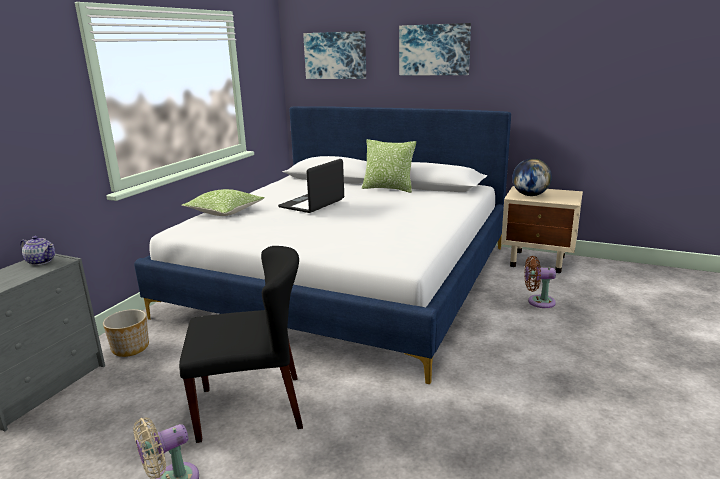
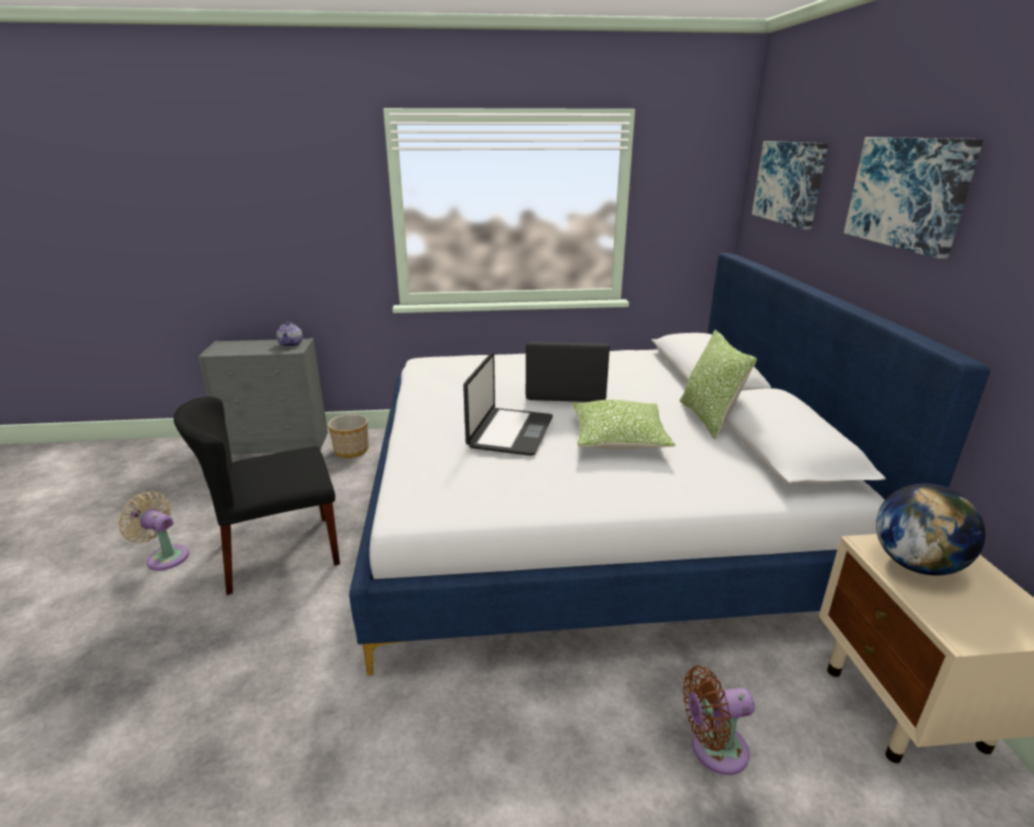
camera: 60 degrees right, 5 degrees up
(225, 212) = (495, 361): pillow -> pillow (618, 438)
(252, 407) = (279, 553): black chair -> black chair turned 105 degrees clockwise
(345, 225) = (509, 432): none -> laptop
(538, 302) = (713, 749): brown fan -> brown fan turned 75 degrees counterclockwise

